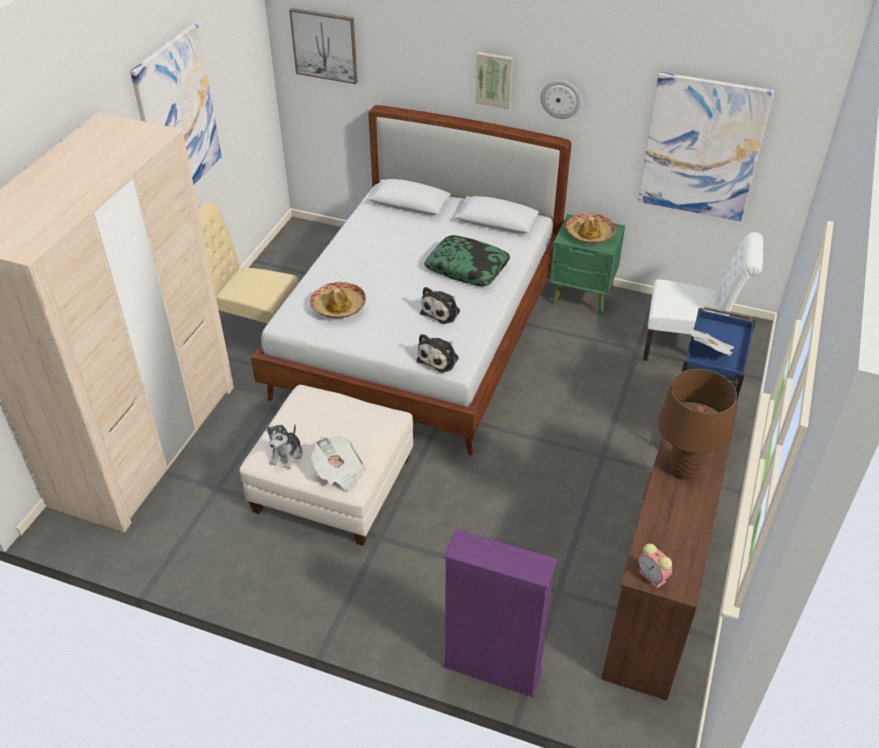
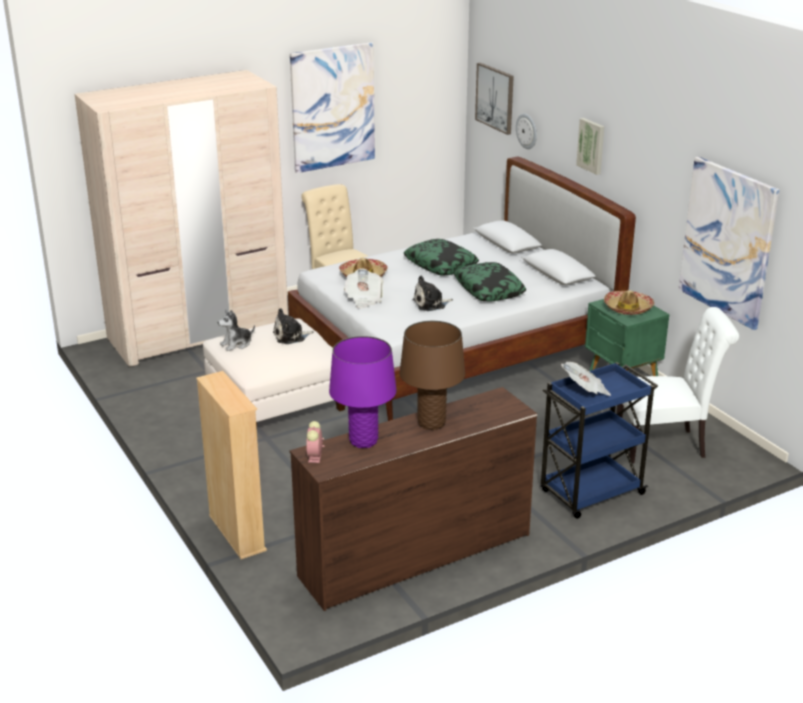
camera: 40 degrees right, 15 degrees down
(339, 473) = (253, 365): newspaper -> newspaper (364, 299)
(388, 257) = (441, 264): none -> pillow
(439, 358) = (388, 325): plush toy -> plush toy (291, 336)
(492, 669) = (237, 533): purple bookcase -> beige bookcase
(561, 99) = (632, 172): wall clock -> wall clock (527, 131)
(663, 529) = (363, 441): none -> purple table lamp
(687, 349) = (665, 445): white chair -> white chair turned 60 degrees counterclockwise

